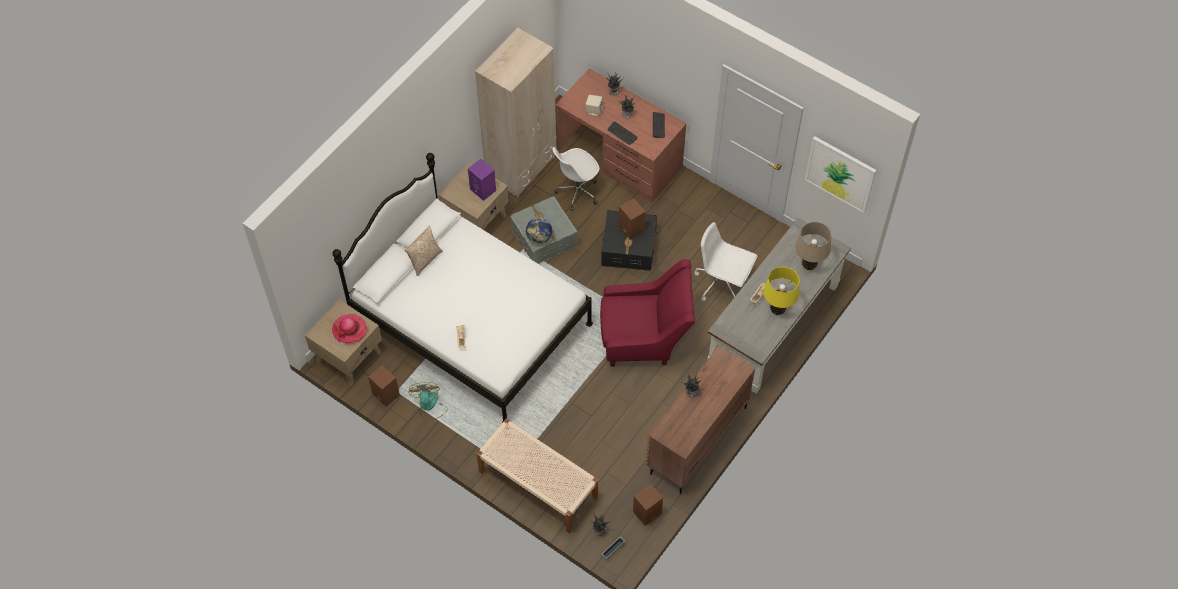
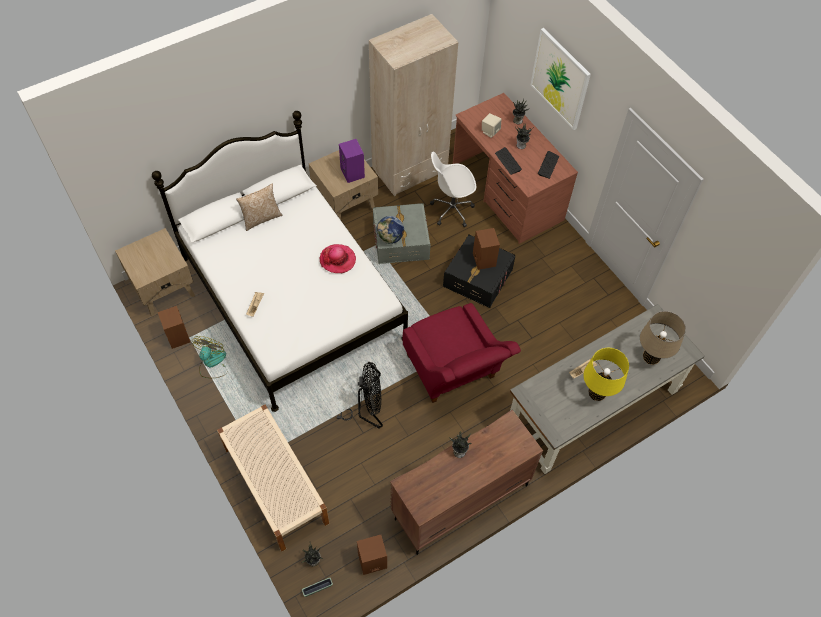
camera: 20 degrees right, 0 degrees up
(349, 329) = (158, 260): hat -> hat (337, 260)
(583, 392) = (366, 405): none -> black fan
(644, 338) = (453, 373): red armchair -> red armchair turned 45 degrees clockwise
(722, 285) = (556, 347): white office chair -> none
(840, 174) = (720, 270): picture -> picture (560, 79)

